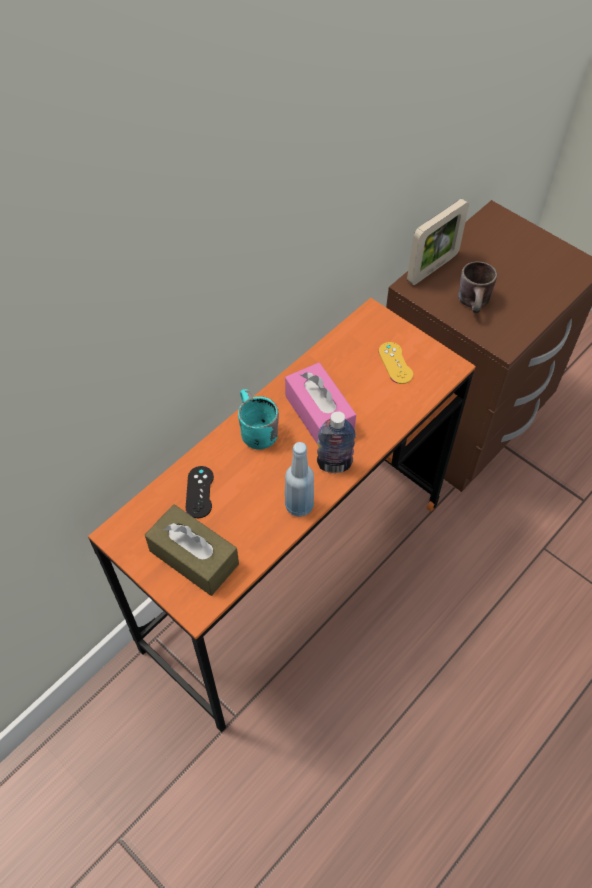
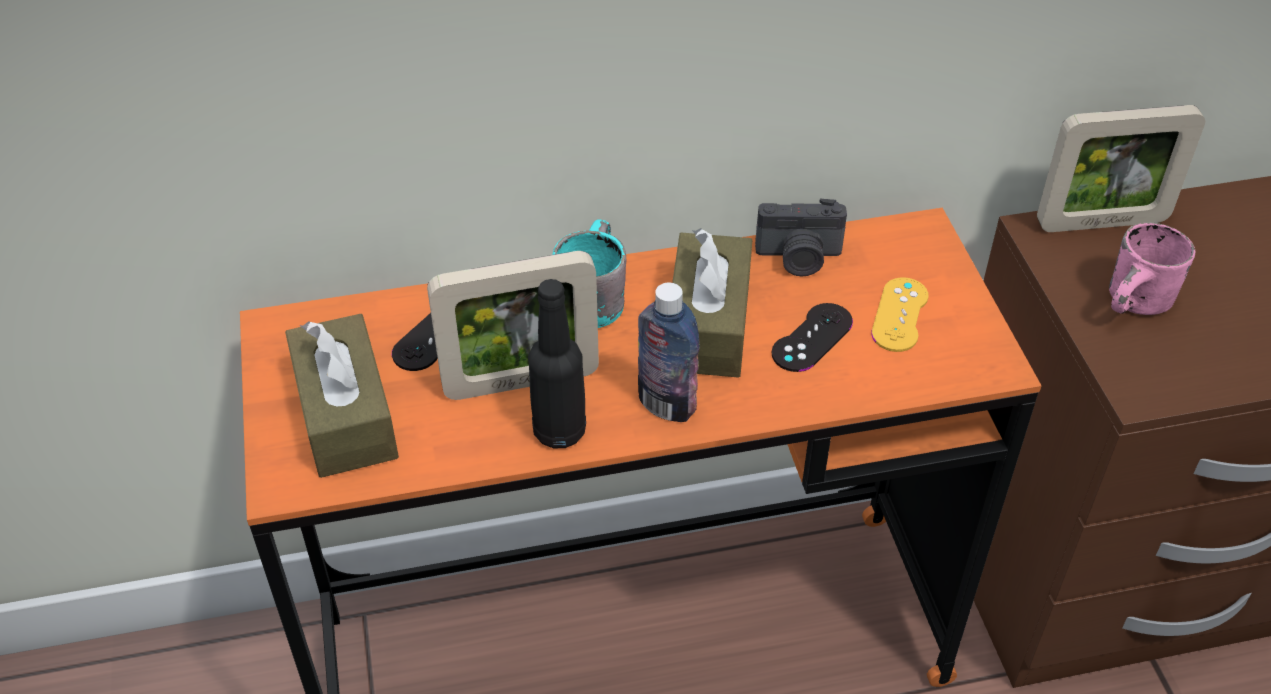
camera: 35 degrees right, 10 degrees down
(260, 492) = (521, 381): none -> picture frame
(299, 506) = (559, 431): blue bottle -> black bottle
(319, 414) = (708, 325): pink tissue box -> brown tissue box
(331, 357) = (799, 258): none -> camera
(368, 395) = (812, 338): none -> black game controller
(476, 303) = (1139, 306): brown mug -> pink mug

